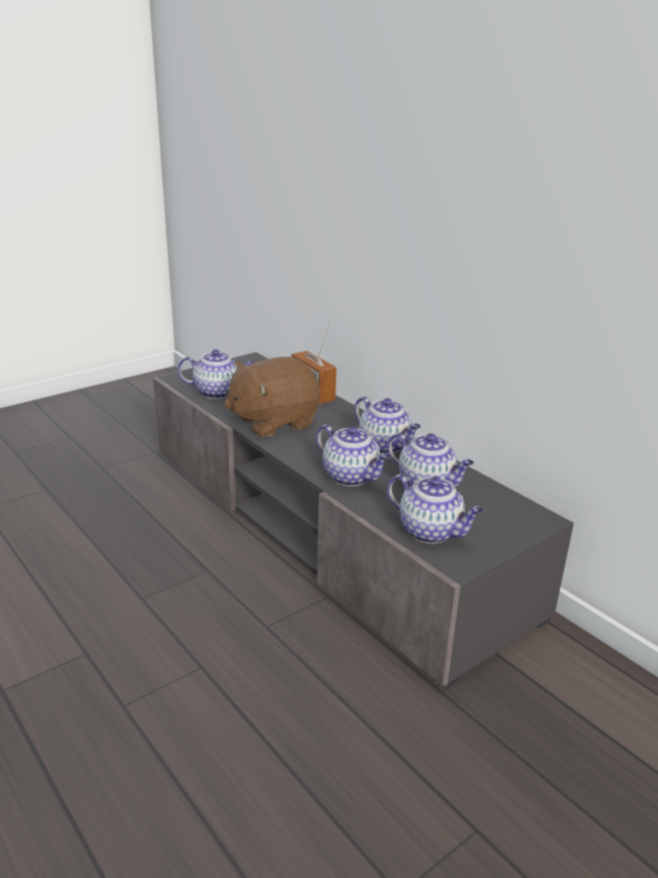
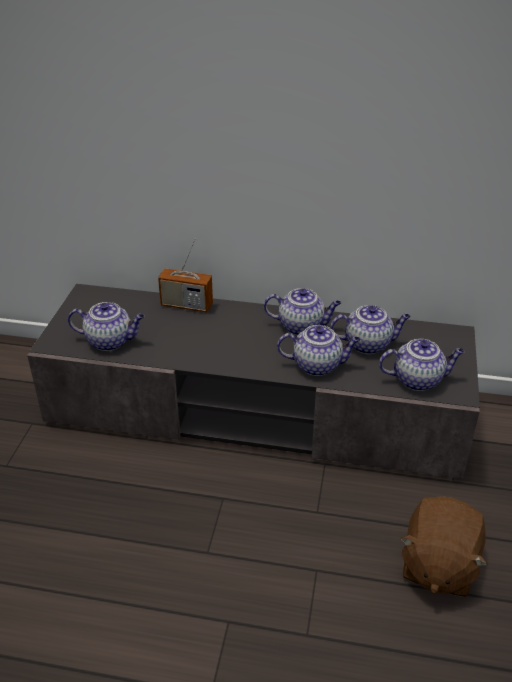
camera: 40 degrees left, 10 degrees up
(218, 392) = (110, 341): teapot -> teapot turned 45 degrees clockwise
(273, 421) = (196, 347): brown plush toy -> brown plush toy (437, 565)

